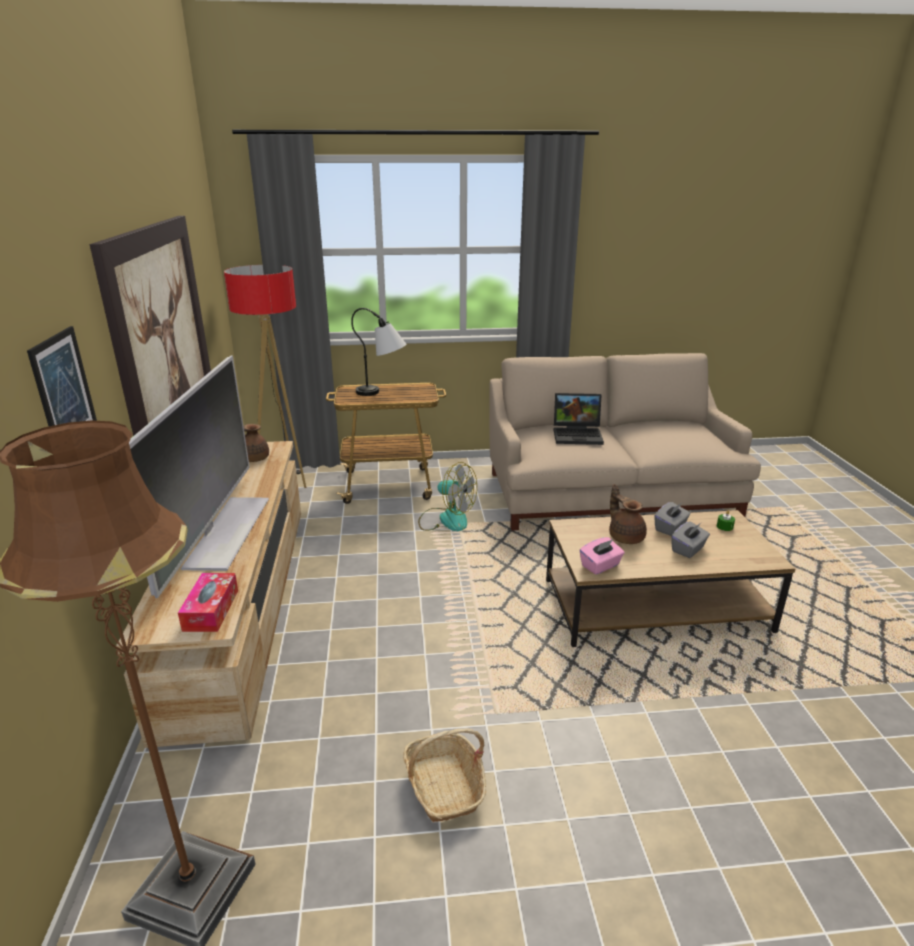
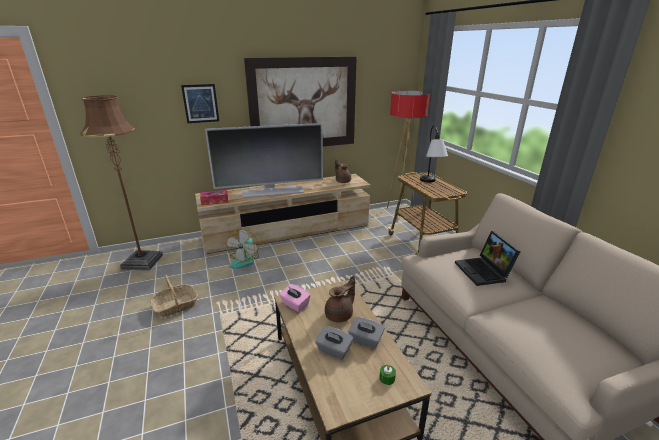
camera: 75 degrees right, 0 degrees up
(446, 519) = (397, 269): fan -> fan (245, 260)

